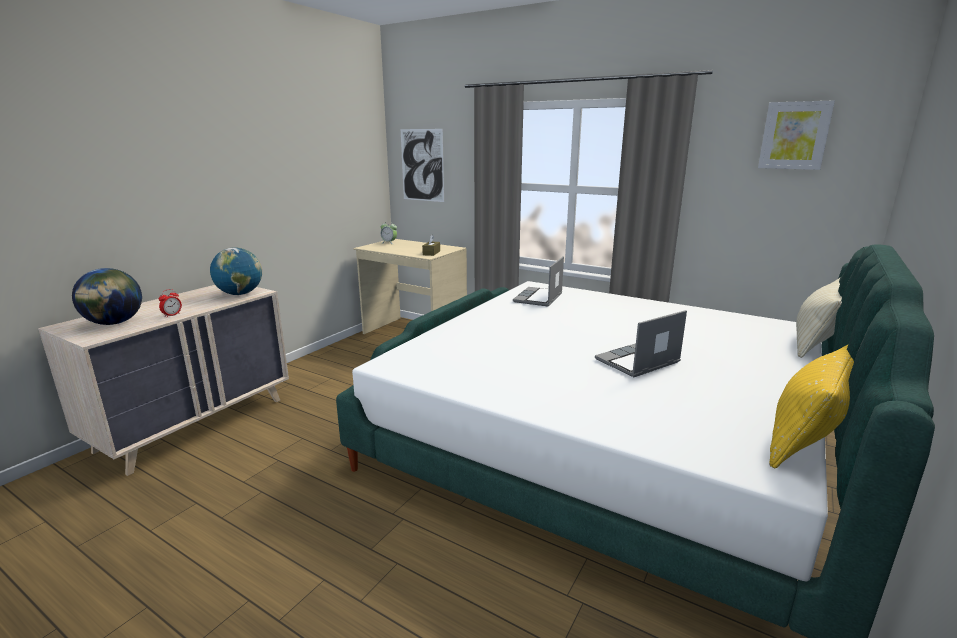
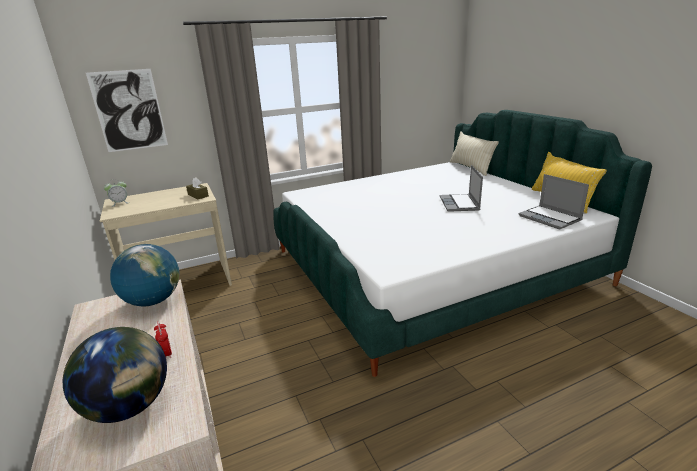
camera: 55 degrees left, 5 degrees up
(539, 298) = (326, 198): laptop -> laptop (550, 218)
(794, 135) = (423, 57): picture -> none

